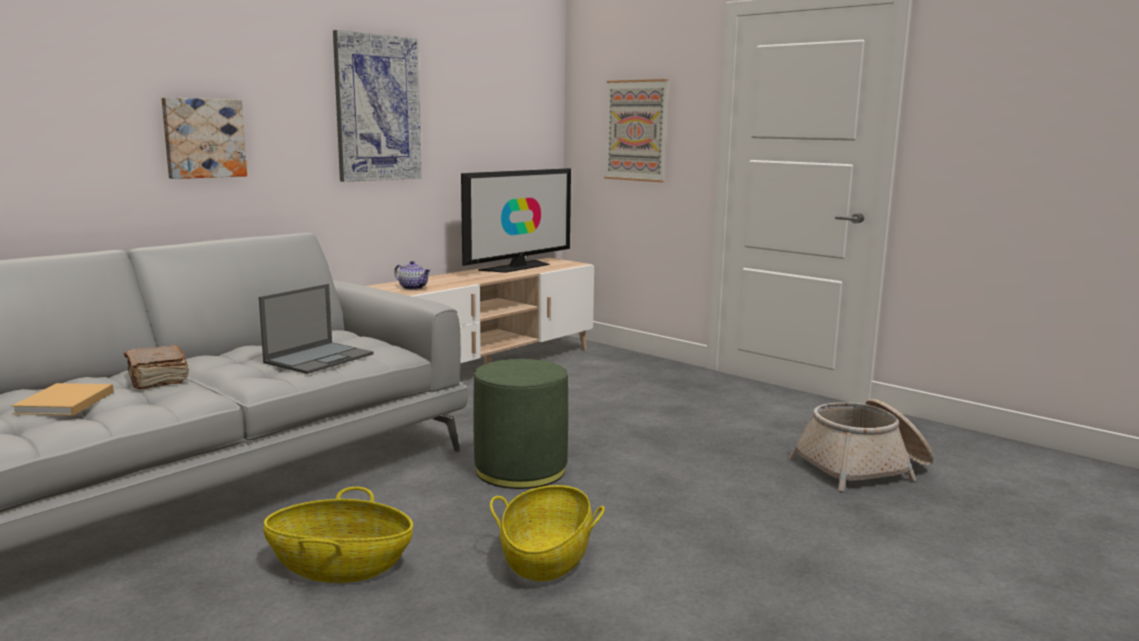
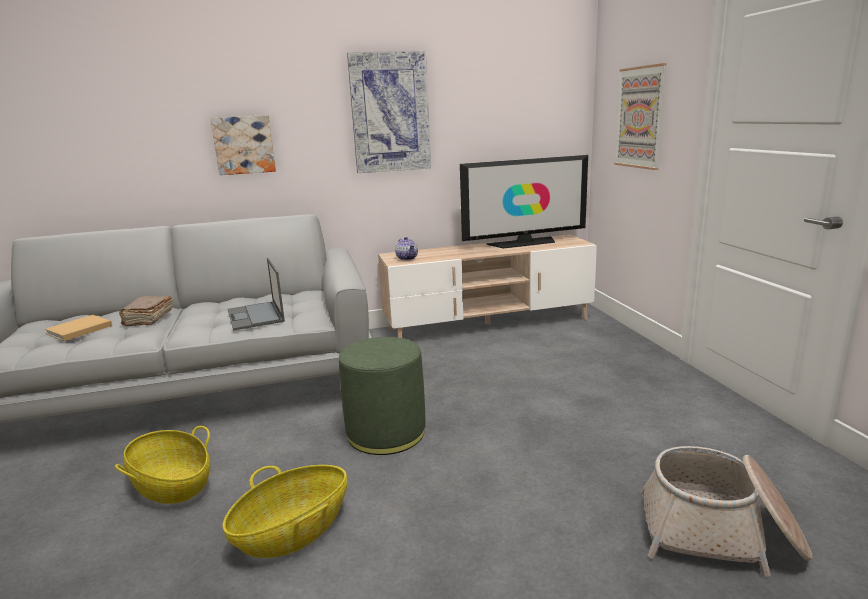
camera: 35 degrees right, 5 degrees up
(320, 358) = (256, 316): laptop -> laptop turned 90 degrees clockwise

